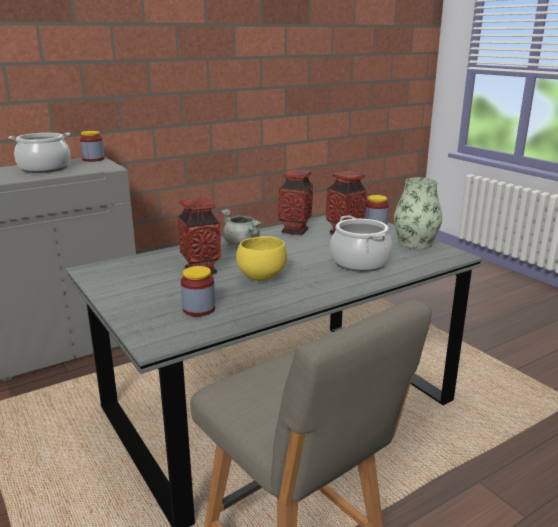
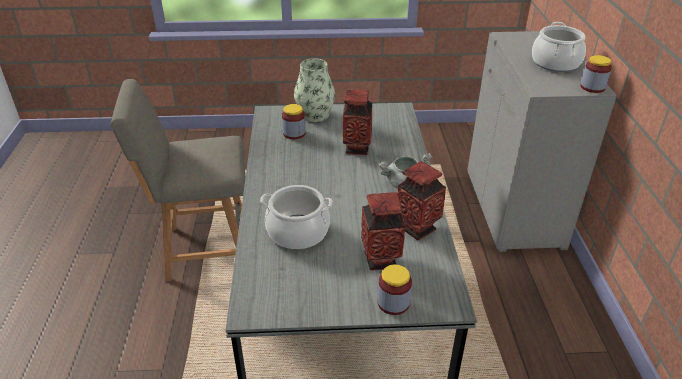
camera: 120 degrees right, 15 degrees up
(260, 277) = (320, 170): yellow bowl -> none
(415, 243) = (309, 300): vase -> vase (315, 115)

